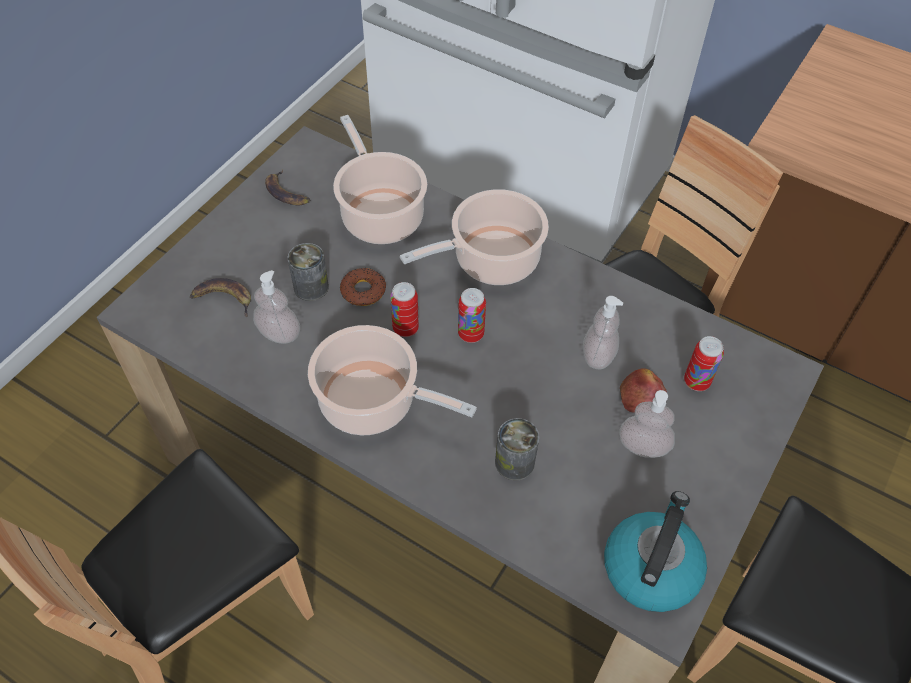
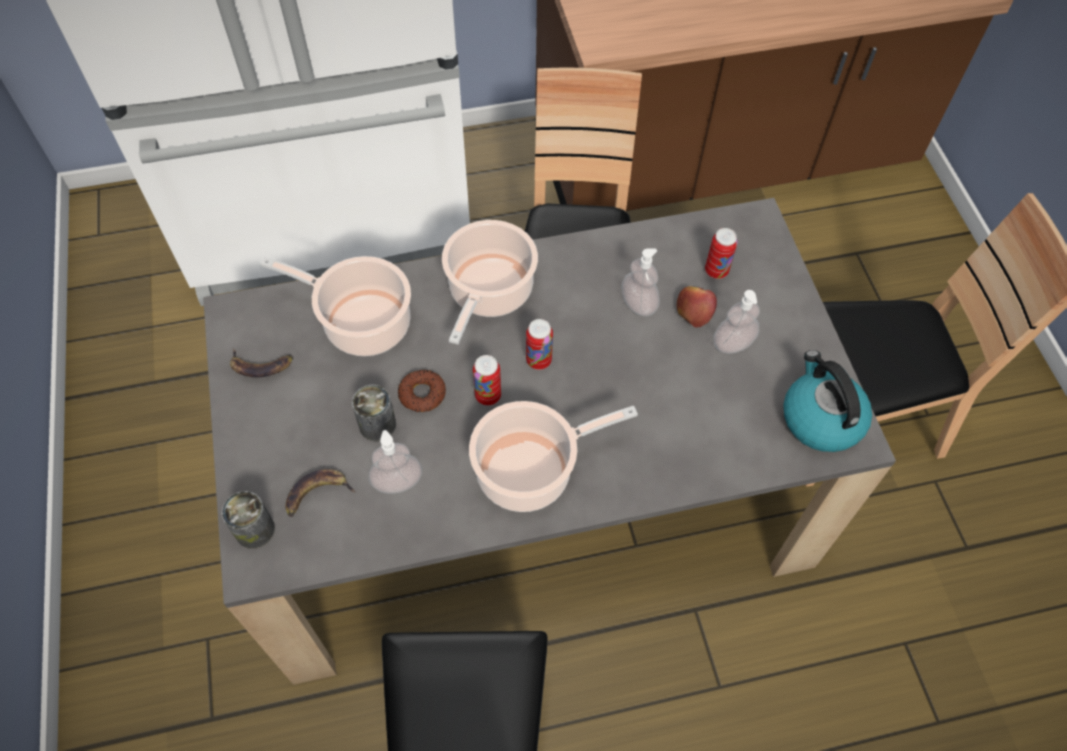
camera: 45 degrees left, 5 degrees up
(514, 462) = (670, 426): can -> can (255, 530)

